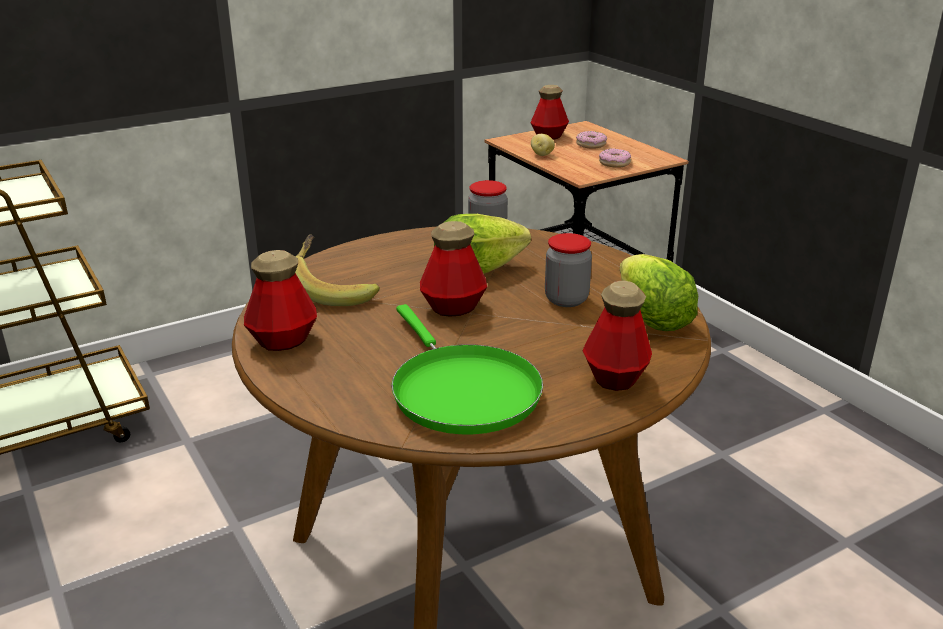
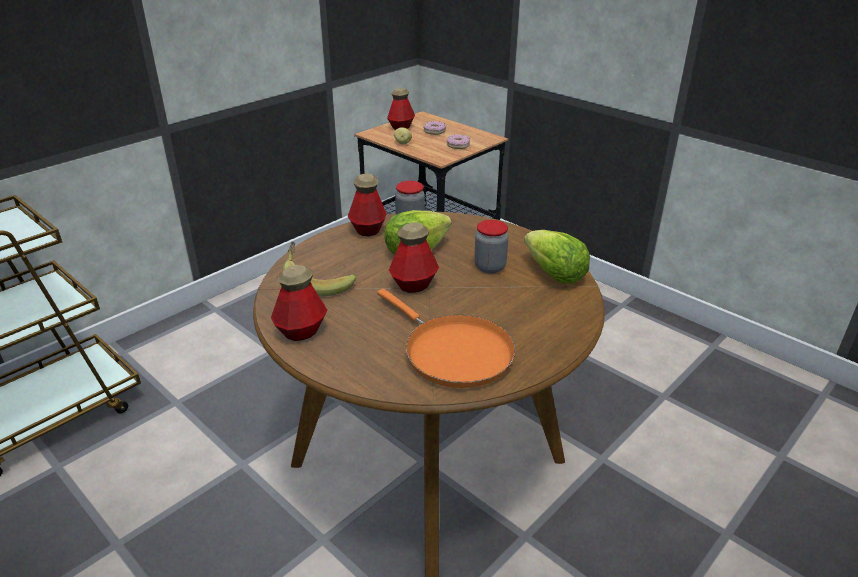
camera: 15 degrees left, 5 degrees up
(461, 391) = (453, 352): green frying pan -> orange frying pan
(614, 377) = (551, 324): bottle -> bottle (367, 229)

